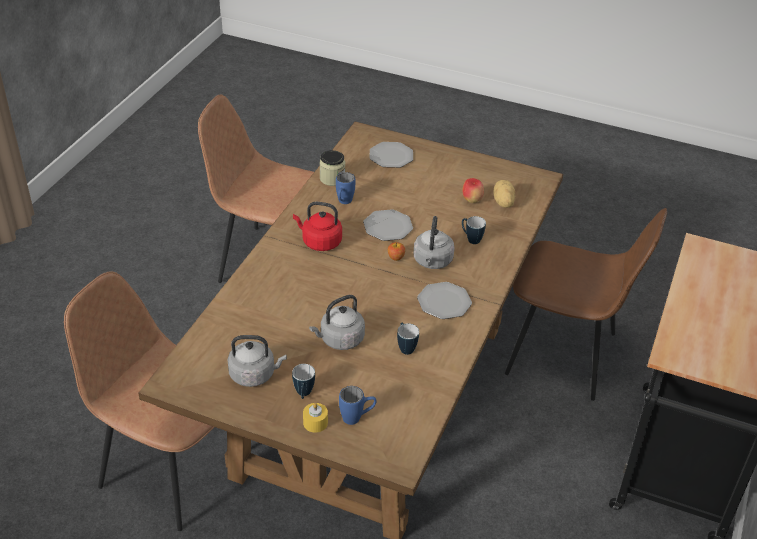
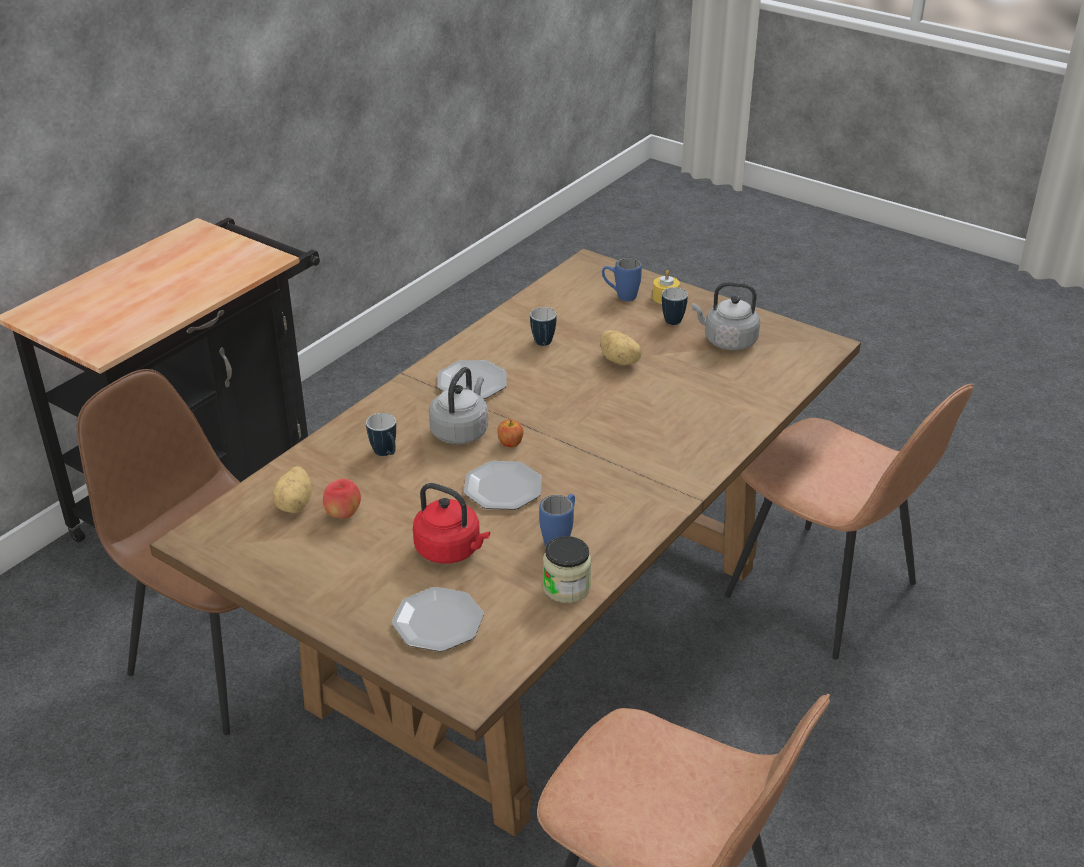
camera: 165 degrees left, 5 degrees down
(319, 242) = (617, 478): red kettle -> red kettle (451, 550)
(339, 340) = (620, 360): grey kettle -> potato

